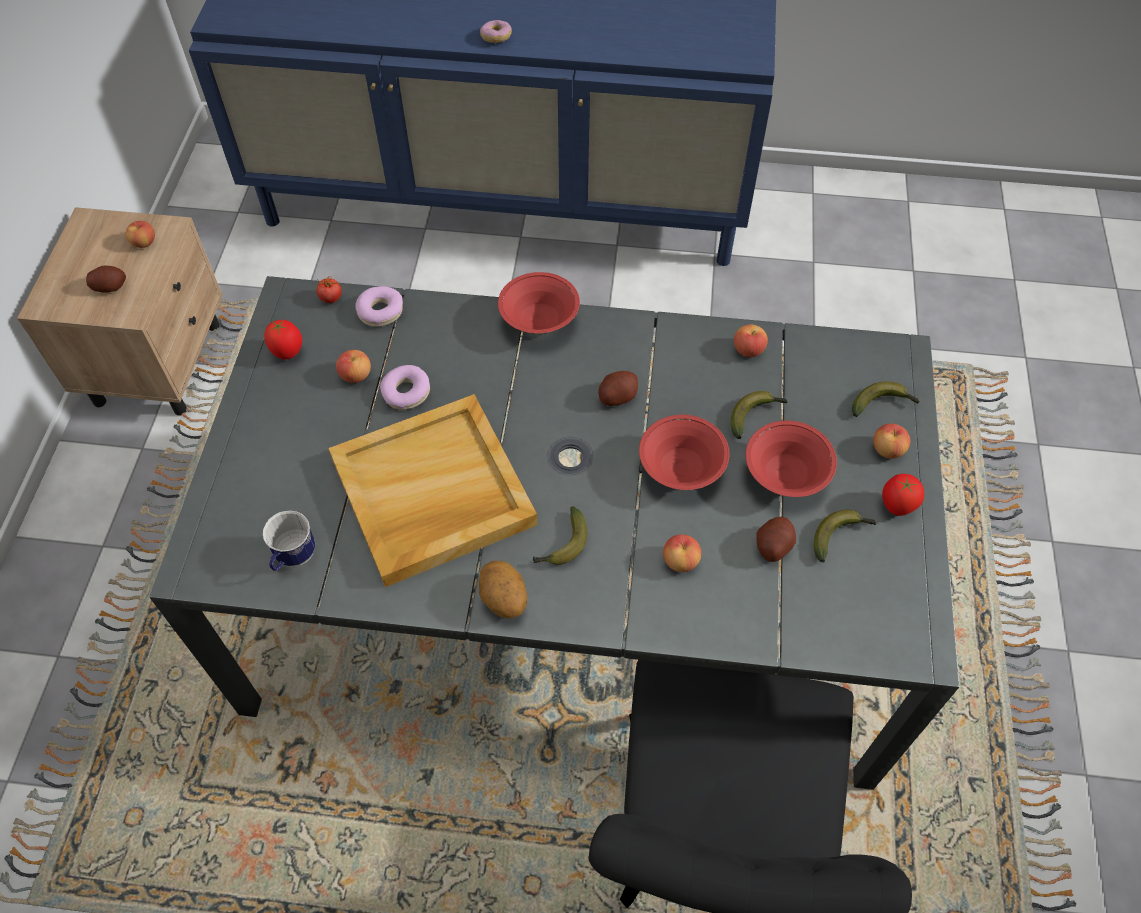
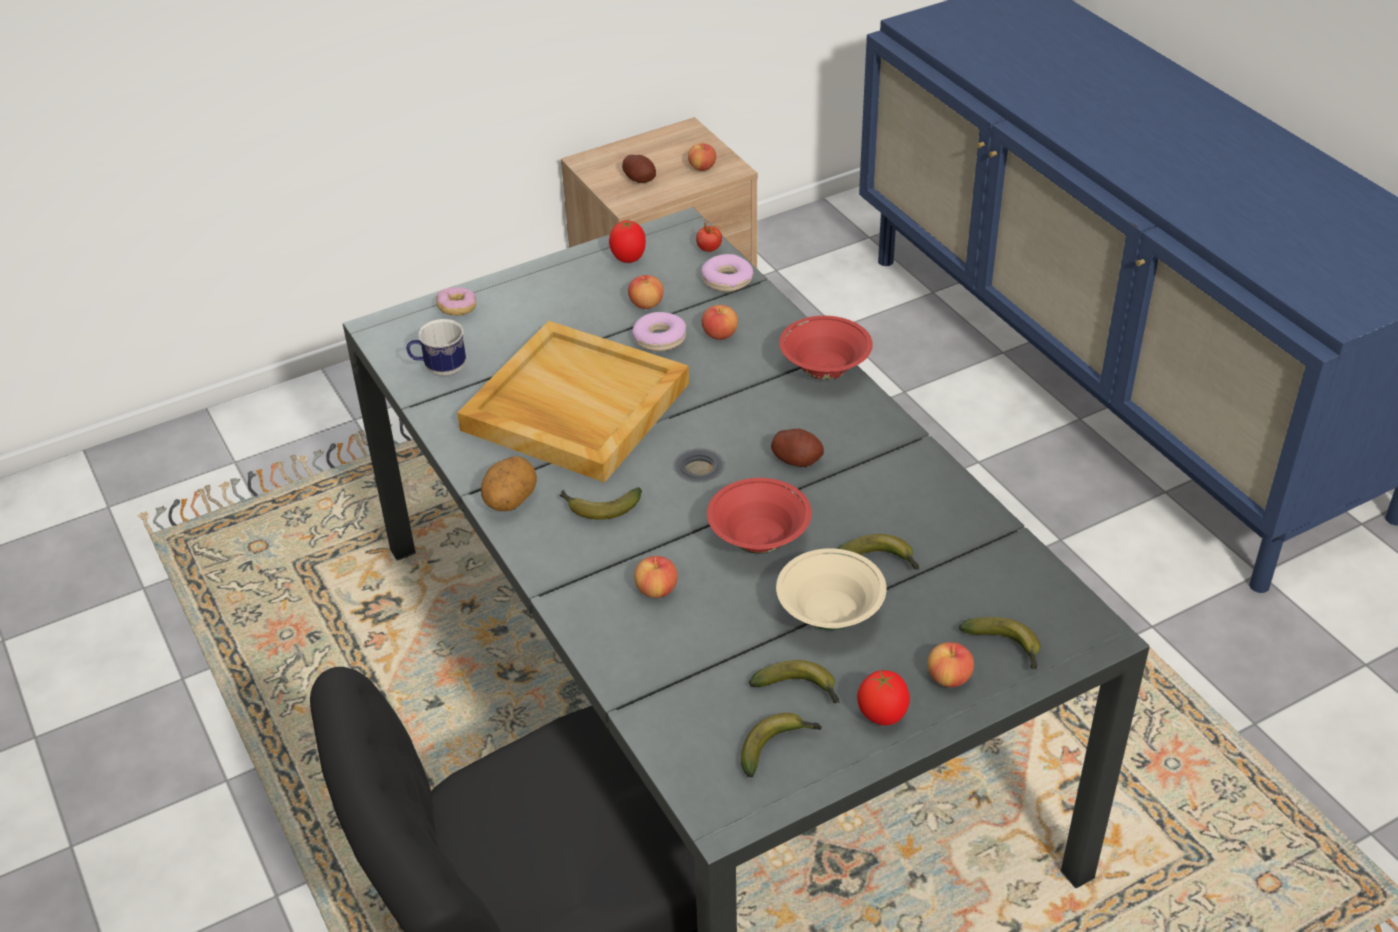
camera: 55 degrees right, 15 degrees down
(496, 38) = (1115, 158): donut -> donut (457, 309)
(748, 350) = (957, 517): apple -> apple (720, 334)
(773, 546) = (737, 645): potato -> none
(785, 476) = (830, 616): red bowl -> beige bowl
(883, 581) = (778, 747): none -> banana

